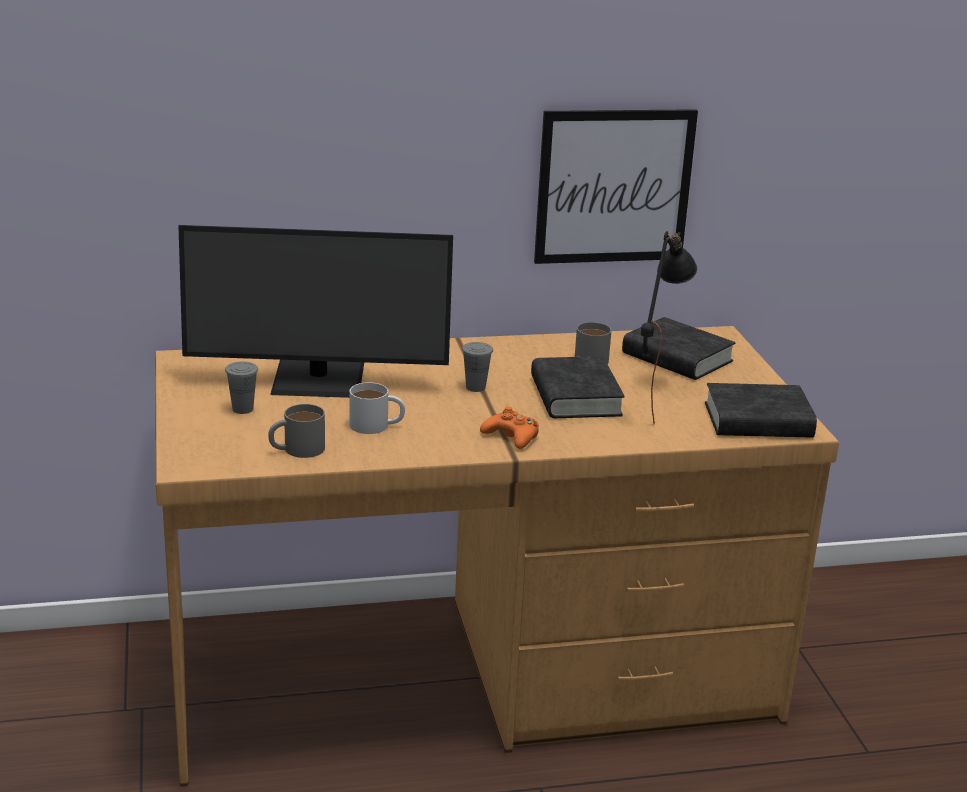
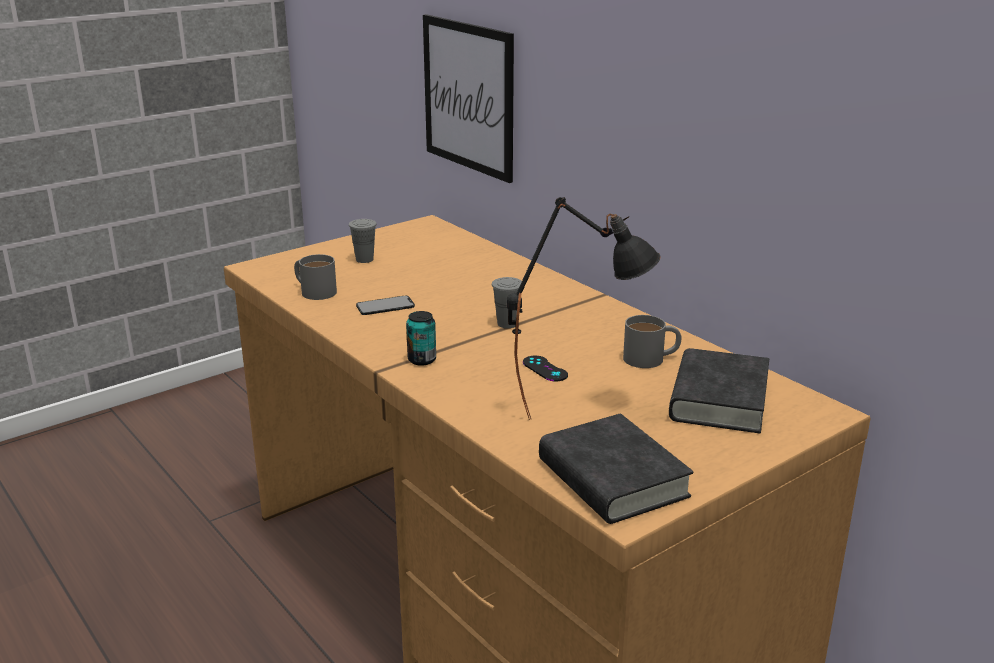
camera: 65 degrees right, 0 degrees up
(318, 379) = (447, 268): monitor -> none
(377, 425) = (385, 306): white mug -> phone
(511, 437) = (422, 360): orange game controller -> can
(575, 396) = (545, 369): black book -> black game controller
(614, 186) = (757, 180): picture -> picture (468, 96)

